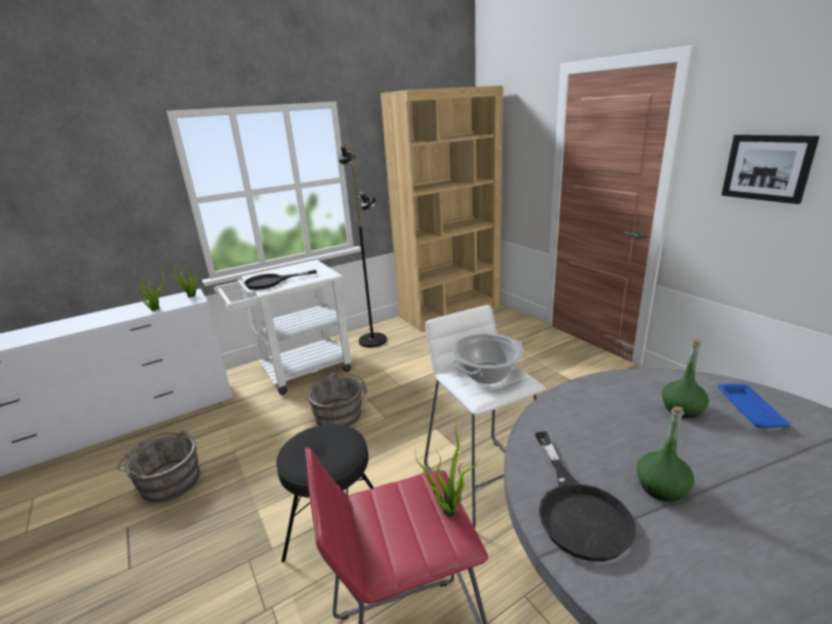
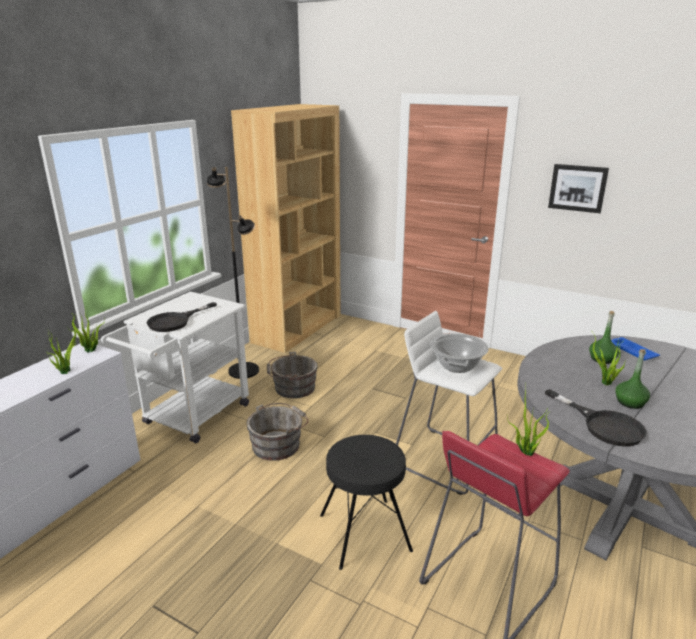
camera: 30 degrees left, 0 degrees up
(168, 480) = (151, 554): grey bucket -> grey bucket (292, 388)
(649, 446) = (605, 383): none -> potted plant

